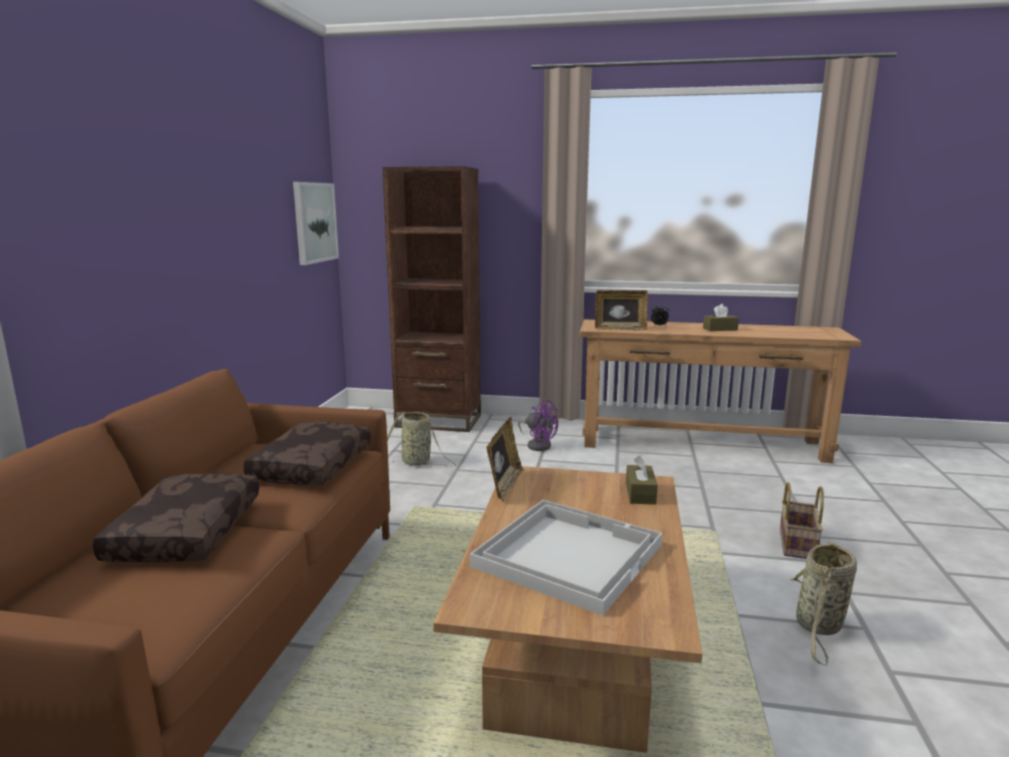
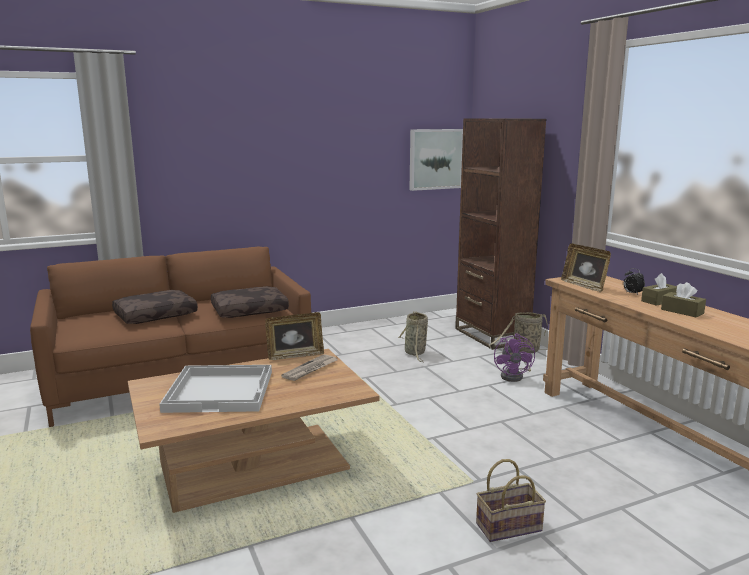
camera: 55 degrees right, 0 degrees up
(562, 488) = (310, 369): none -> newspaper
(640, 493) = (332, 391): brown tissue box -> brown tissue box (659, 301)
(818, 627) = (373, 558): basket -> basket (524, 351)

